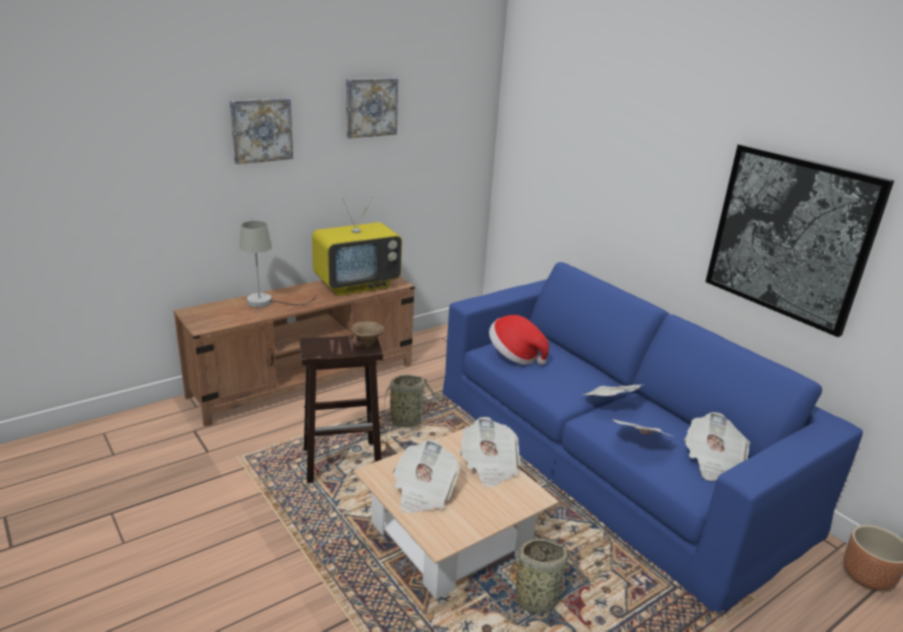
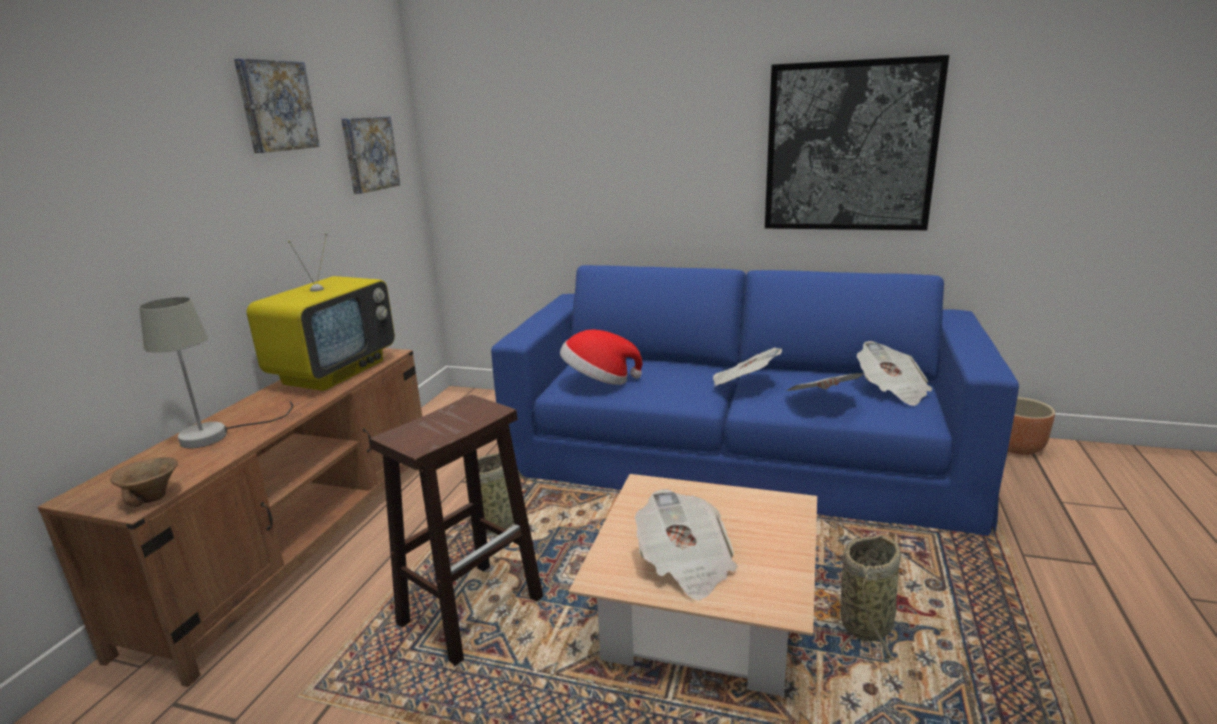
camera: 35 degrees left, 5 degrees down
(261, 130) = (121, 140): picture -> picture (368, 154)
(367, 344) = (481, 408): brown bowl -> brown bowl (153, 498)
(489, 466) = (708, 500): newspaper -> none

